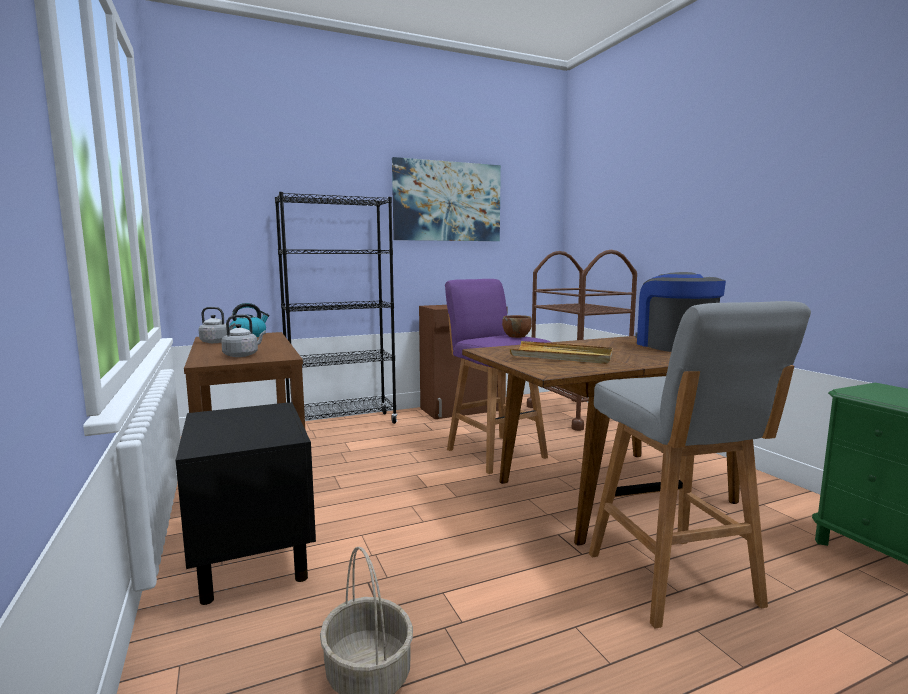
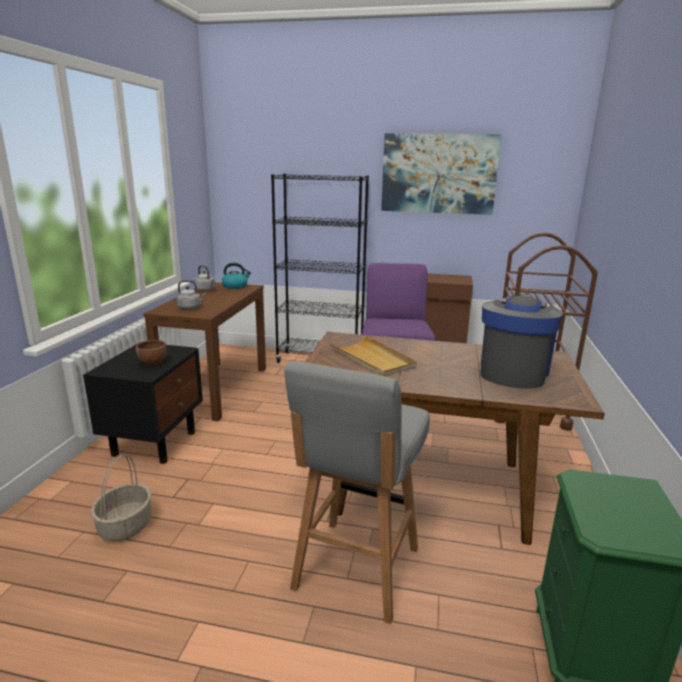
camera: 35 degrees right, 10 degrees up
(516, 336) = (407, 325): brown bowl -> brown bowl (153, 362)

